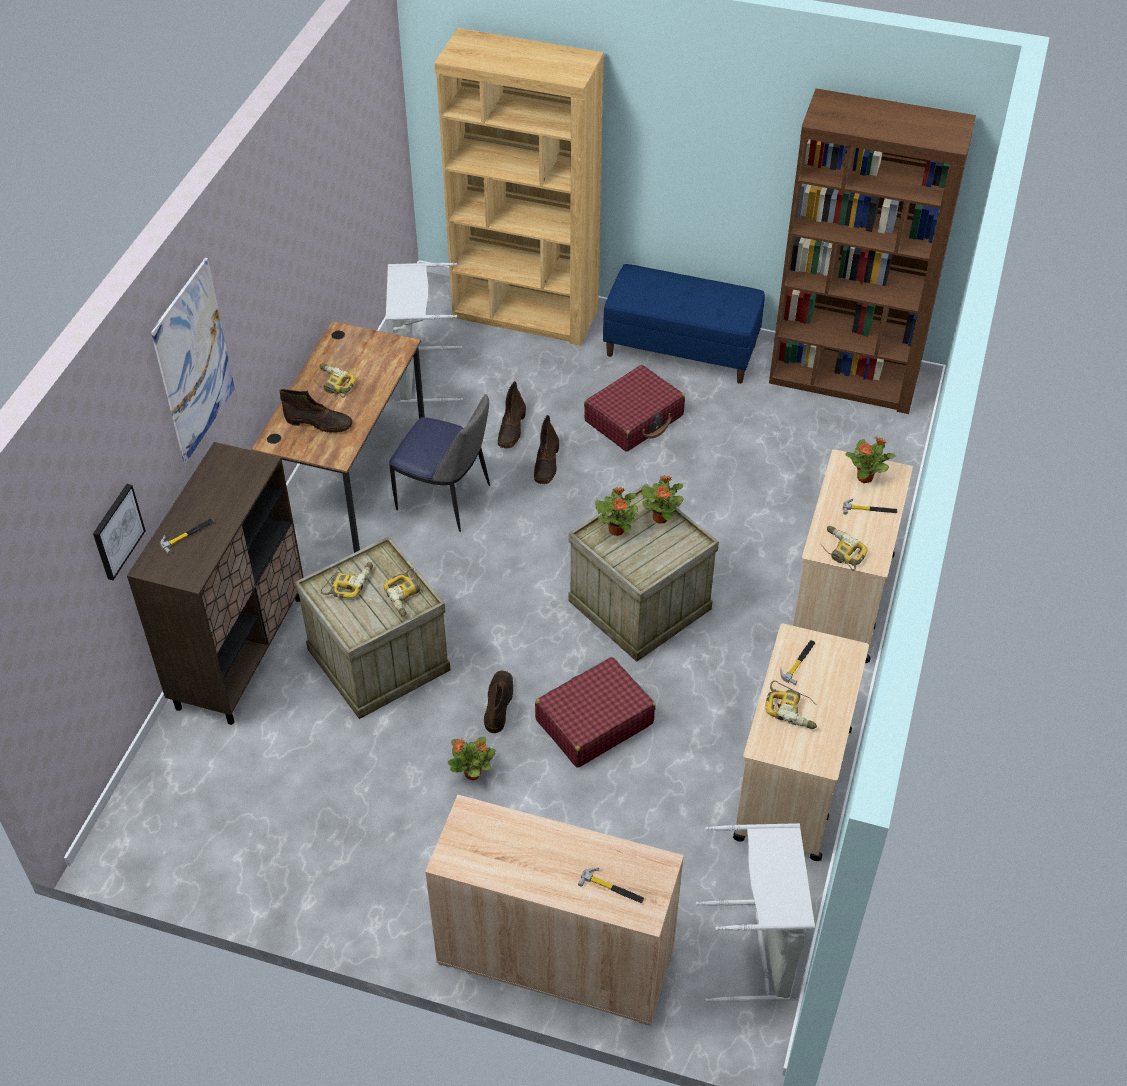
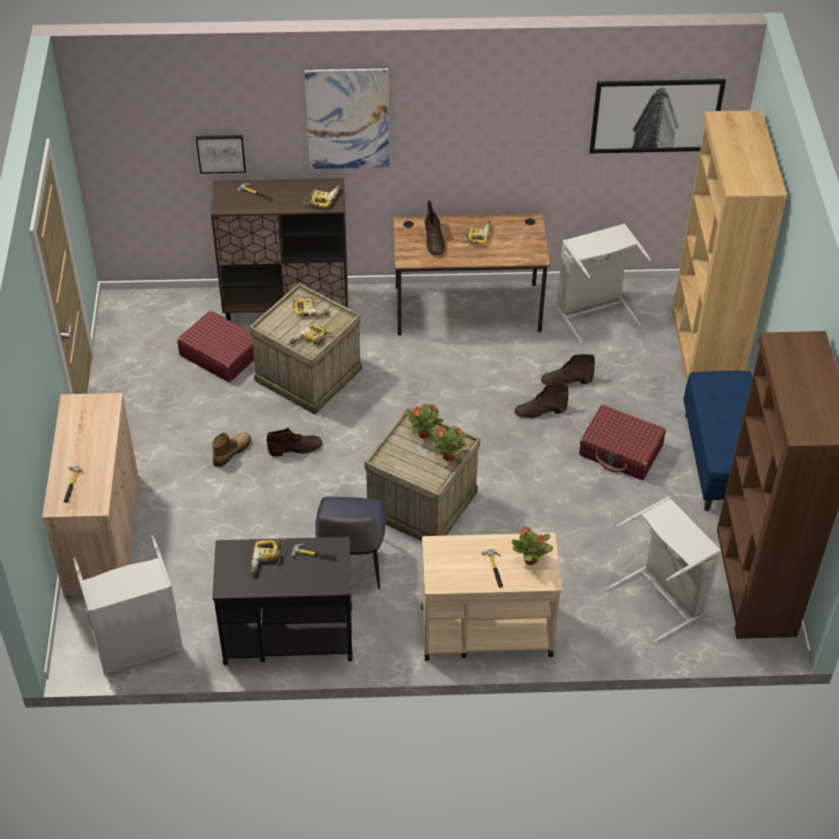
camera: 70 degrees right, 0 degrees up
(362, 122) = (656, 115): none -> picture
(446, 499) = (473, 365): chair -> chair (351, 564)
(473, 773) = (231, 452): potted plant -> boot
(594, 722) = (300, 504): red suitcase -> red suitcase (220, 354)
(792, 784) = (287, 634): beige cart -> black cart
(840, 552) = (439, 559): power drill -> power drill (323, 198)
(842, 448) = (663, 597): none -> grey laundry basket

